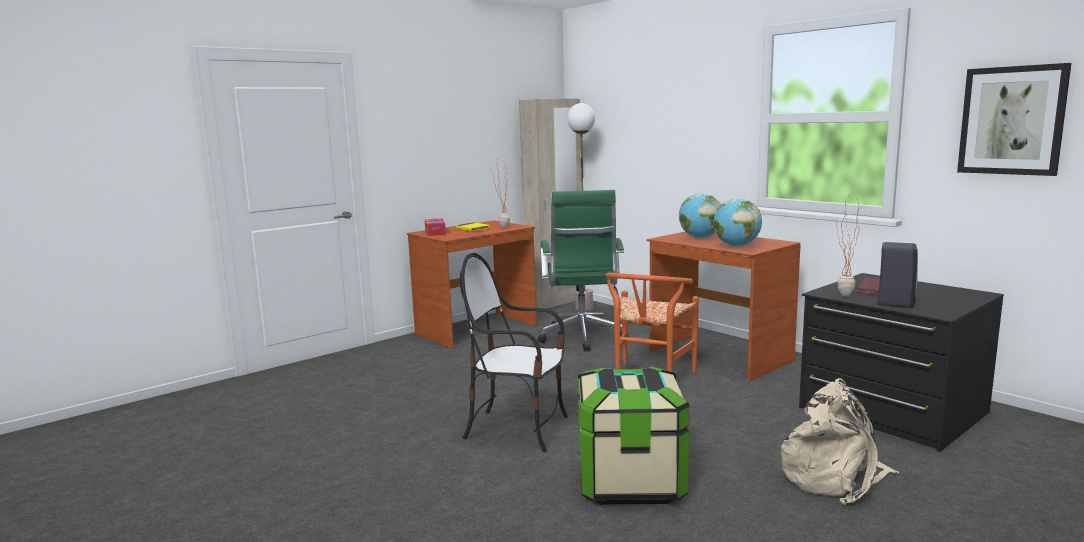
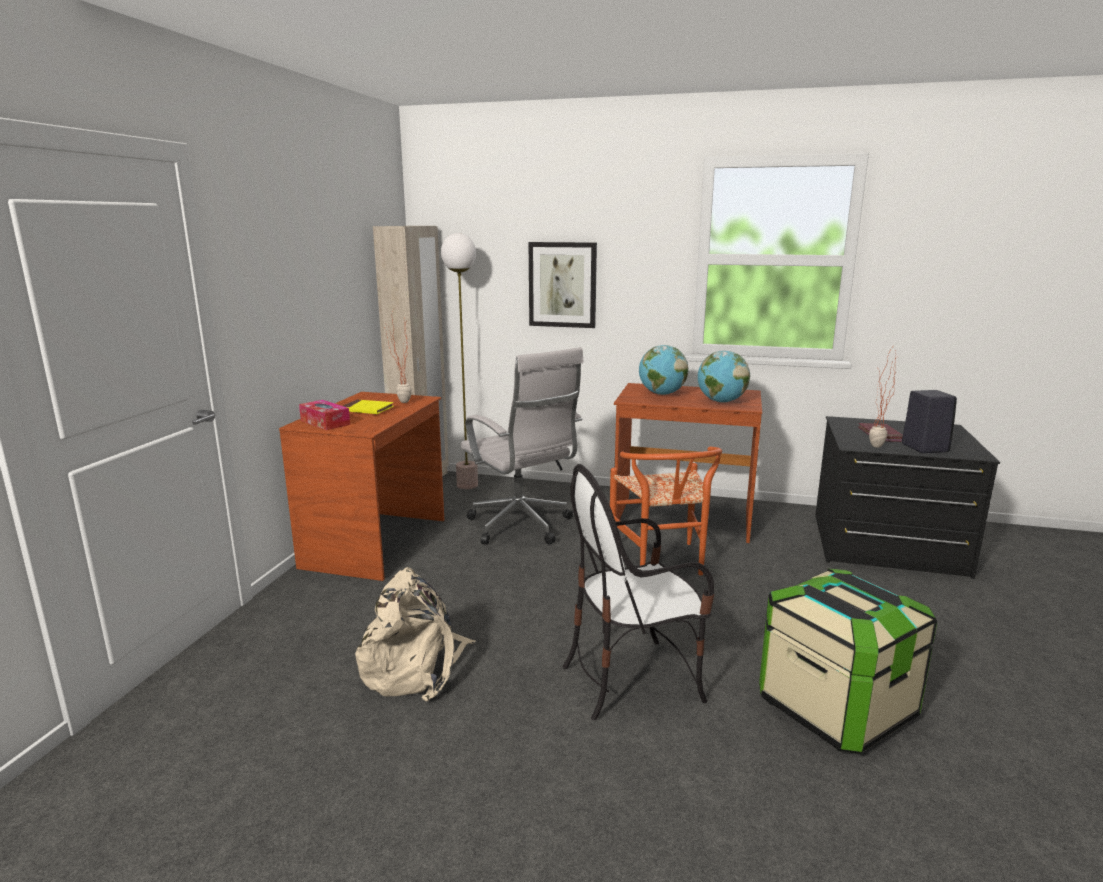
camera: 35 degrees left, 5 degrees up
(582, 338) = (522, 527): green office chair -> white office chair
(834, 477) = (958, 633): beige backpack -> beige backpack (415, 667)
(1012, 120) = (959, 268): picture -> picture (562, 285)

